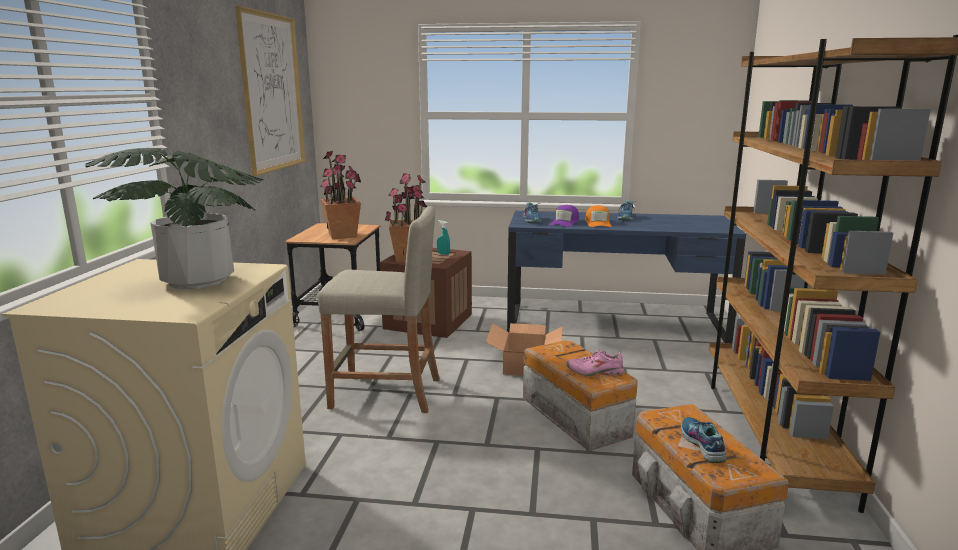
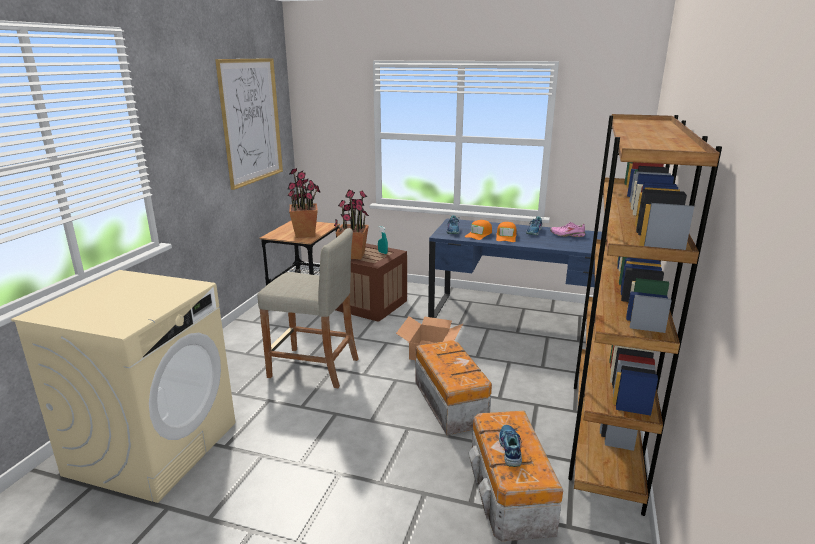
camera: 10 degrees right, 5 degrees up
(199, 281) = (146, 296): potted plant -> none
(565, 222) = (479, 234): purple cap -> orange cap
(595, 372) = (460, 373): pink shoe -> pink shoe (567, 235)

